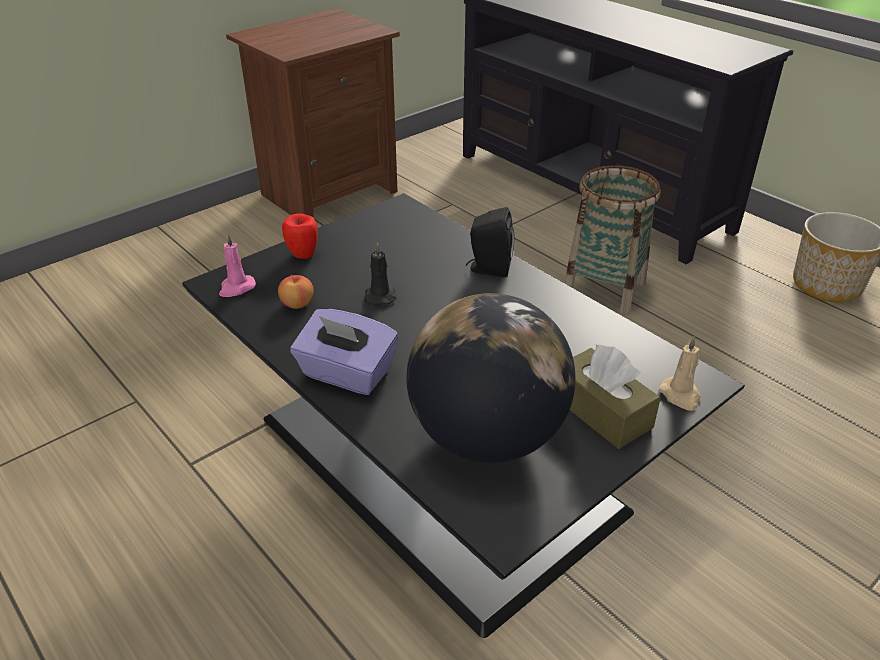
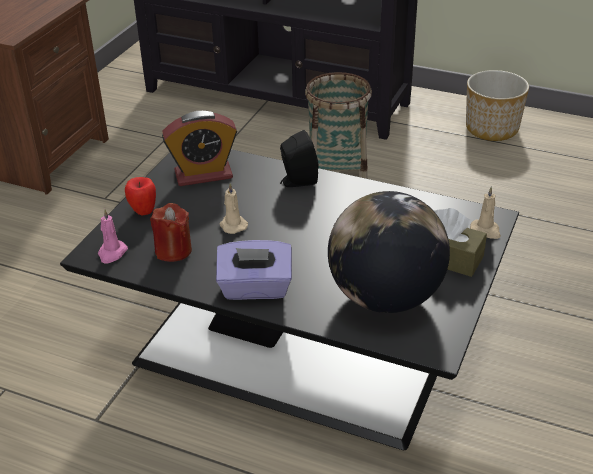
camera: 25 degrees left, 0 degrees up
(297, 304) = (173, 250): apple -> red candle
(380, 295) = (232, 225): black candle -> beige candle
(394, 234) = (203, 175): none -> alarm clock

